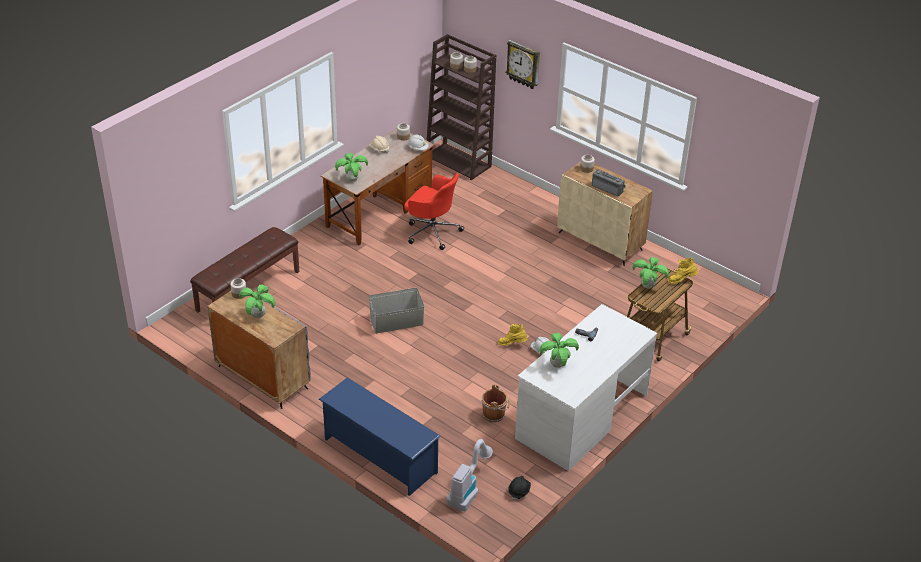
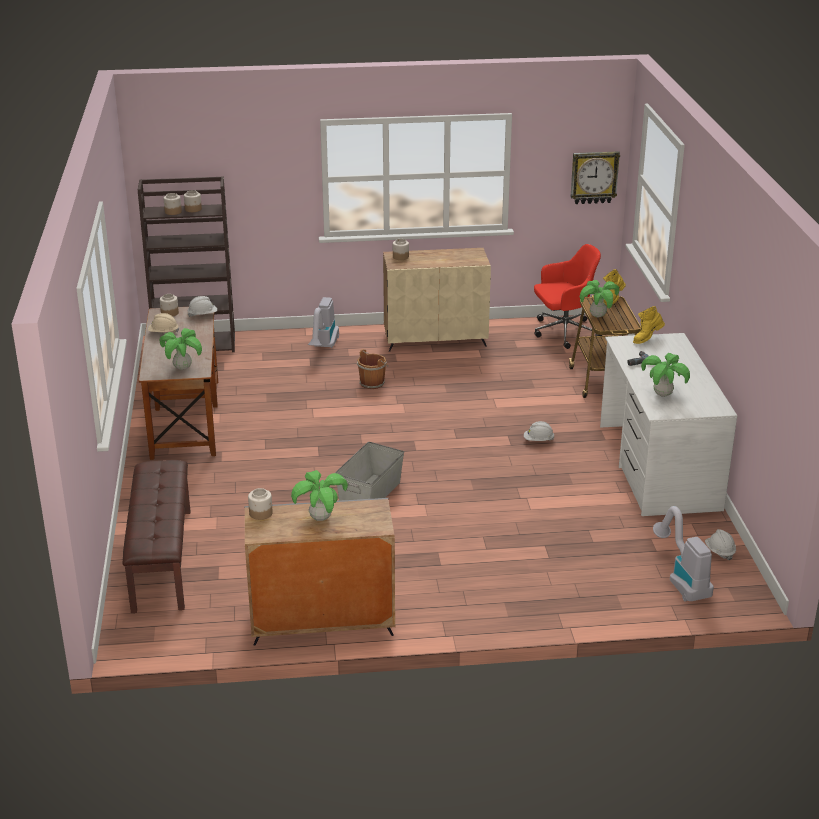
camera: 45 degrees left, 10 degrees down
(379, 456) = (560, 608): blue shoe rack -> none
(432, 231) = (270, 407): red office chair -> red office chair (563, 332)
(494, 414) = (592, 509): brown bucket -> brown bucket (373, 383)
(512, 344) = (506, 450): yellow boot -> yellow boot (647, 339)
(519, 491) = (719, 552): black hard hat -> white hard hat
(523, 64) = (264, 173): wall clock -> wall clock (594, 177)
(525, 207) = (323, 347): none -> vacuum cleaner
(608, 188) = (445, 261): radio -> none

